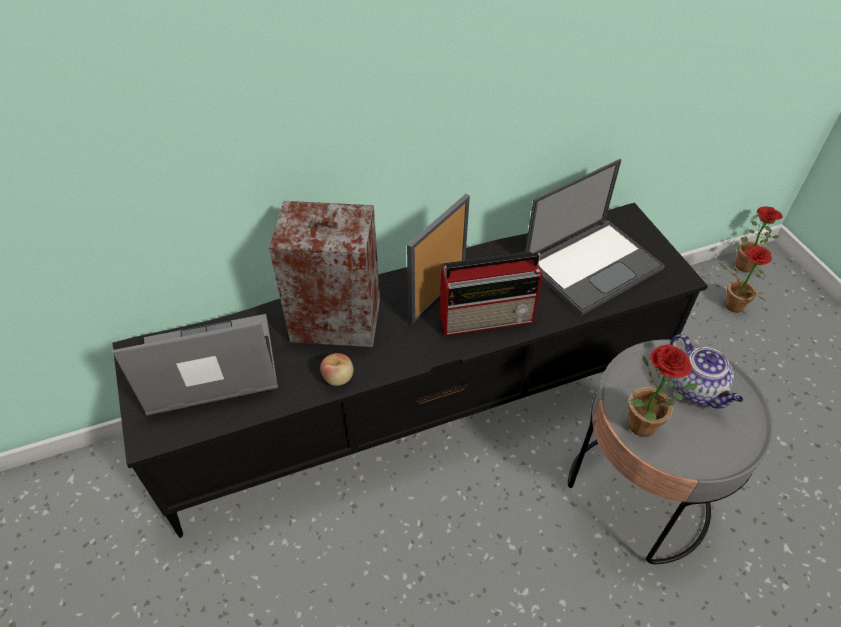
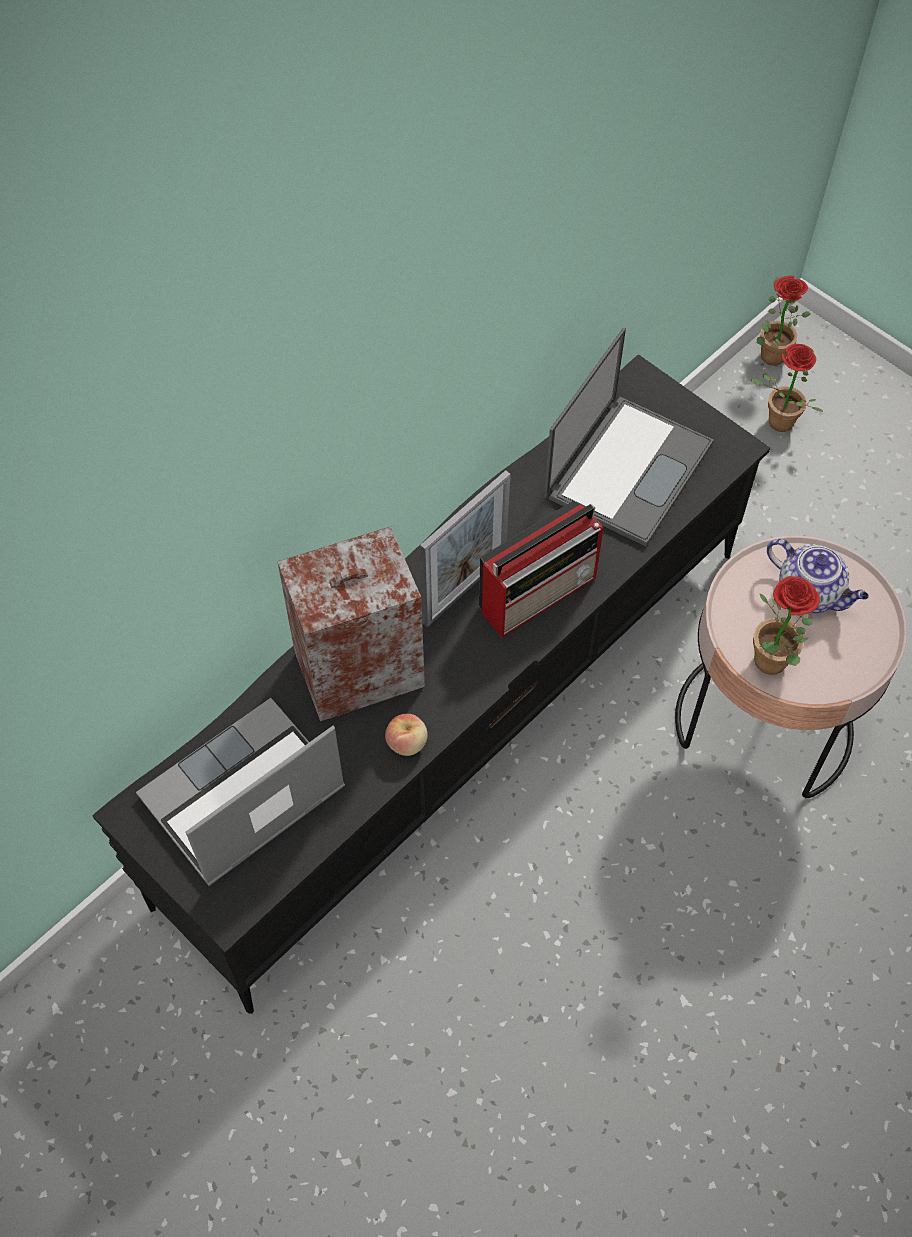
camera: 25 degrees left, 10 degrees up
(437, 297) = (465, 589): picture frame -> picture frame turned 150 degrees counterclockwise
(638, 495) = (764, 724): grey side table -> pink side table

